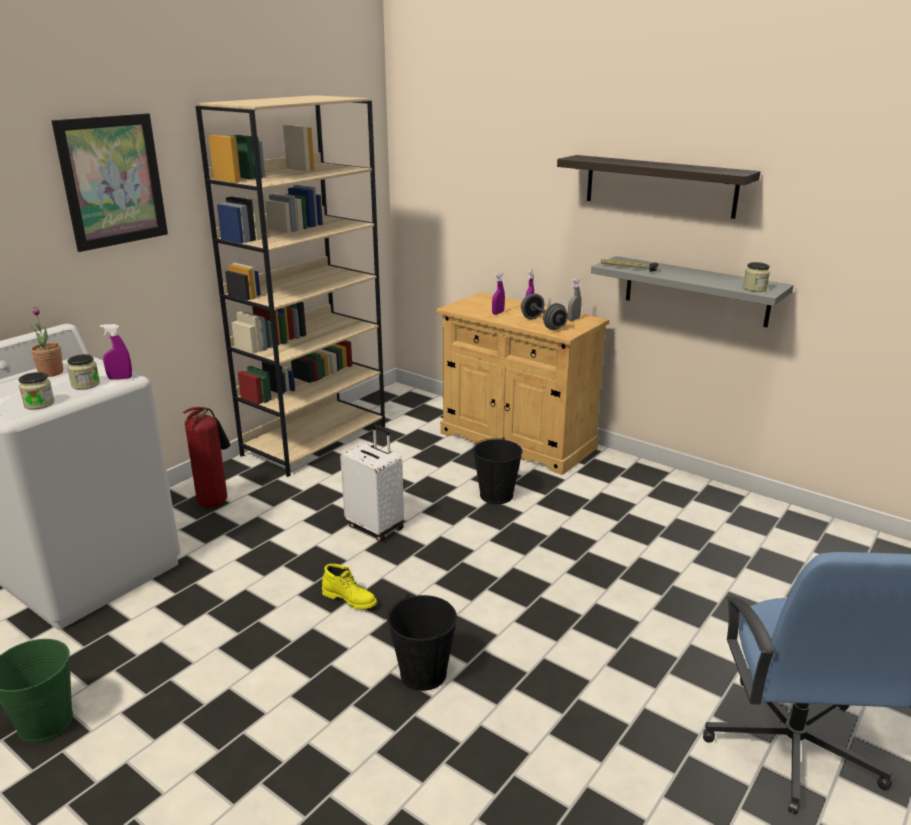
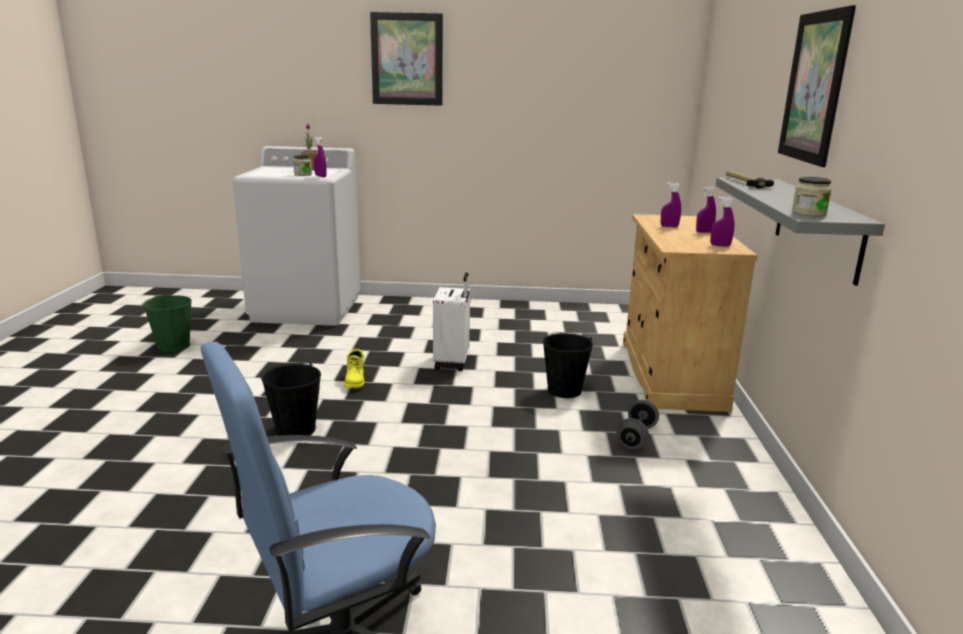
camera: 55 degrees right, 5 degrees down
(39, 404) = (267, 174): jar -> none
(215, 501) = (414, 311): fire extinguisher -> none
(315, 440) = (534, 311): beige bookcase -> none
(543, 324) = (680, 240): grey dumbbell -> grey dumbbell (636, 437)
(573, 319) = (720, 245): grey spray bottle -> purple spray bottle
(659, 186) = (814, 87): shelf -> picture

